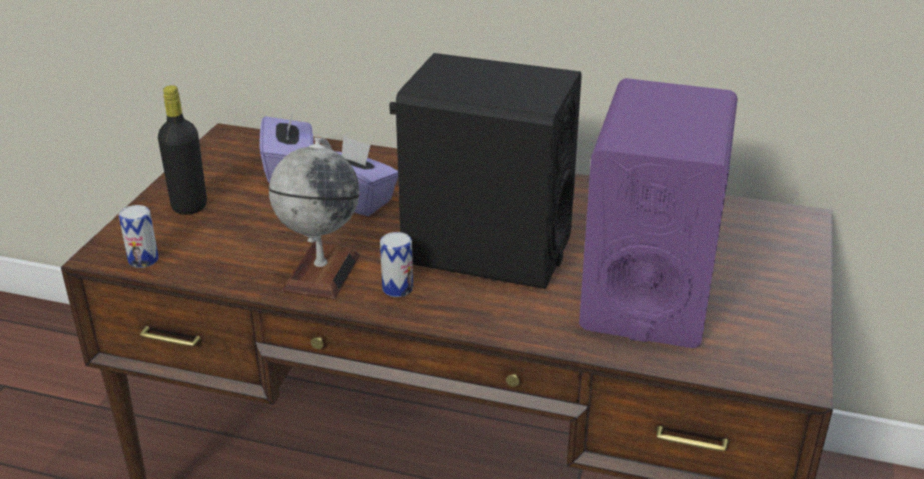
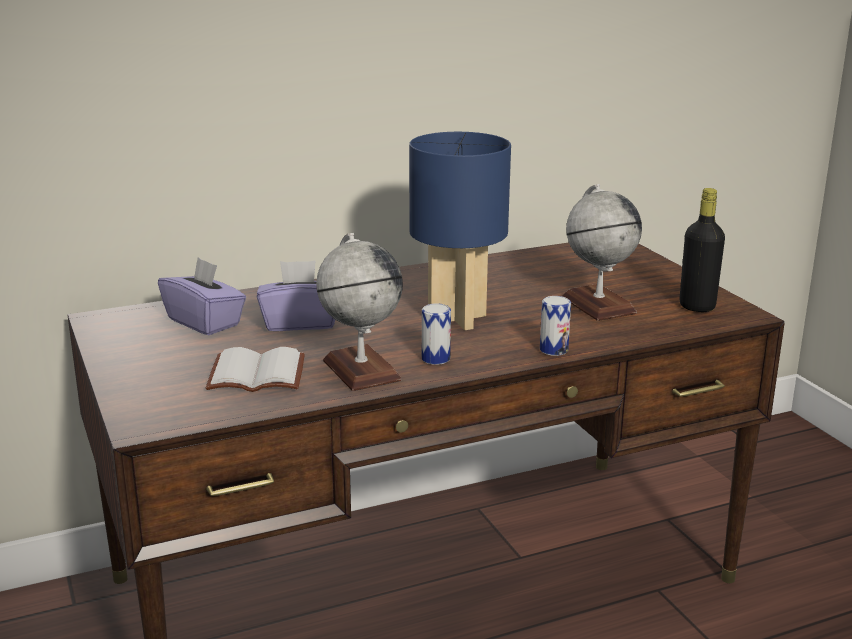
camera: 40 degrees left, 10 degrees down
(143, 259) = (188, 415): can -> can (553, 350)
(189, 206) = (159, 371): black bottle -> black bottle (697, 306)
(241, 241) = (255, 376): none -> white book
(486, 249) = (456, 318): black speaker -> blue table lamp
(648, 292) = (598, 305): purple speaker -> globe

